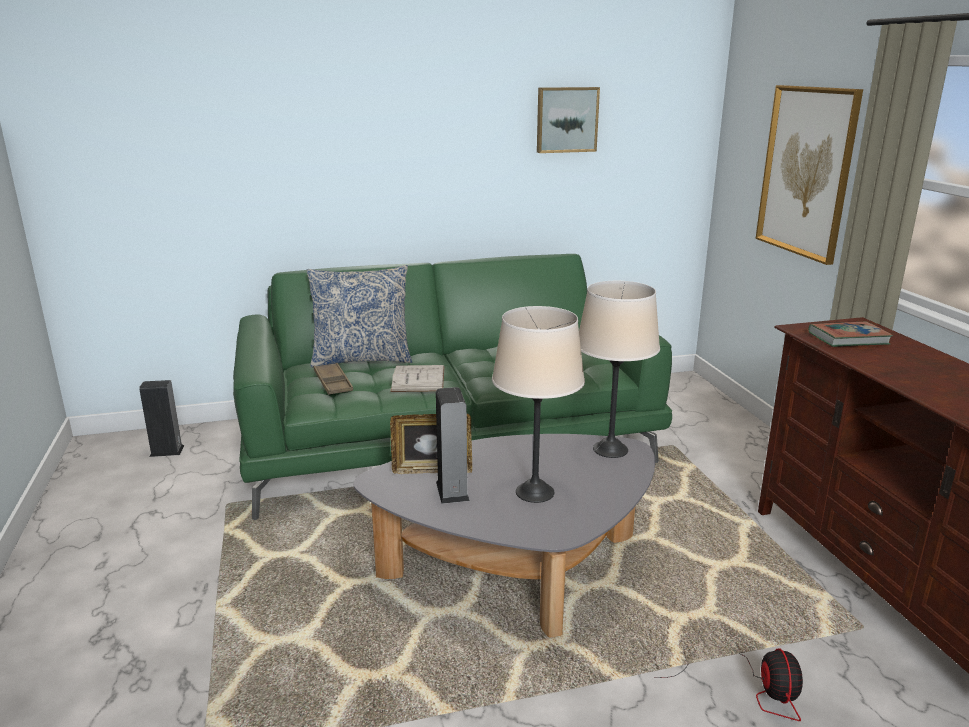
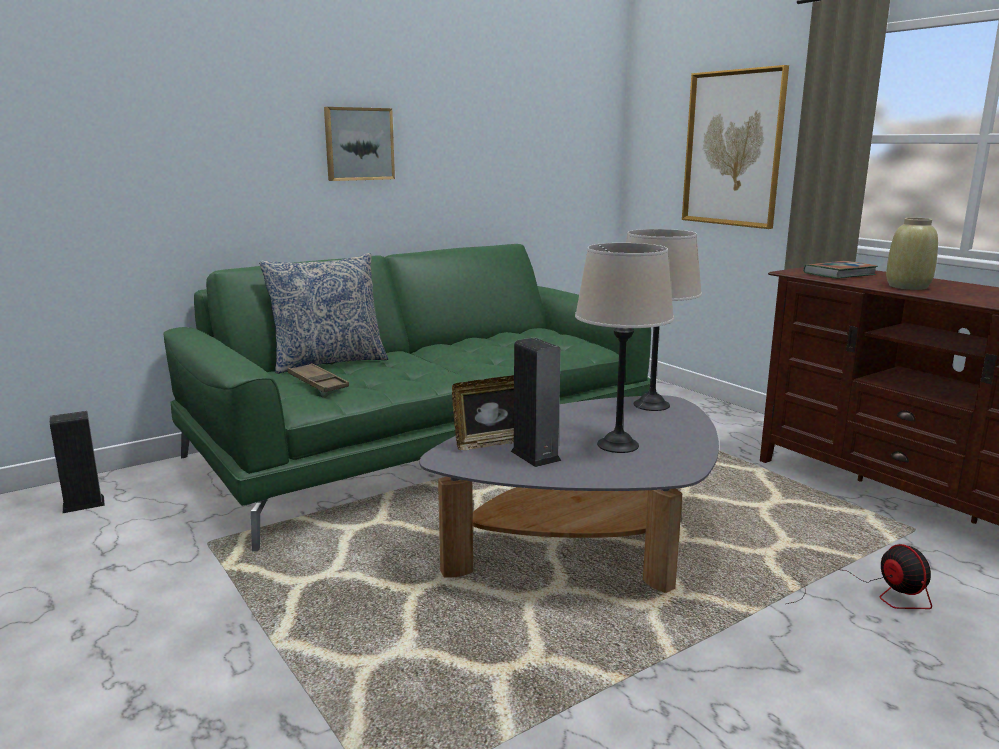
camera: 20 degrees left, 5 degrees down
(418, 379) = (410, 371): white book -> none
(566, 119) = (496, 109): picture -> picture (358, 144)
(899, 370) = (908, 287): none -> beige vase

